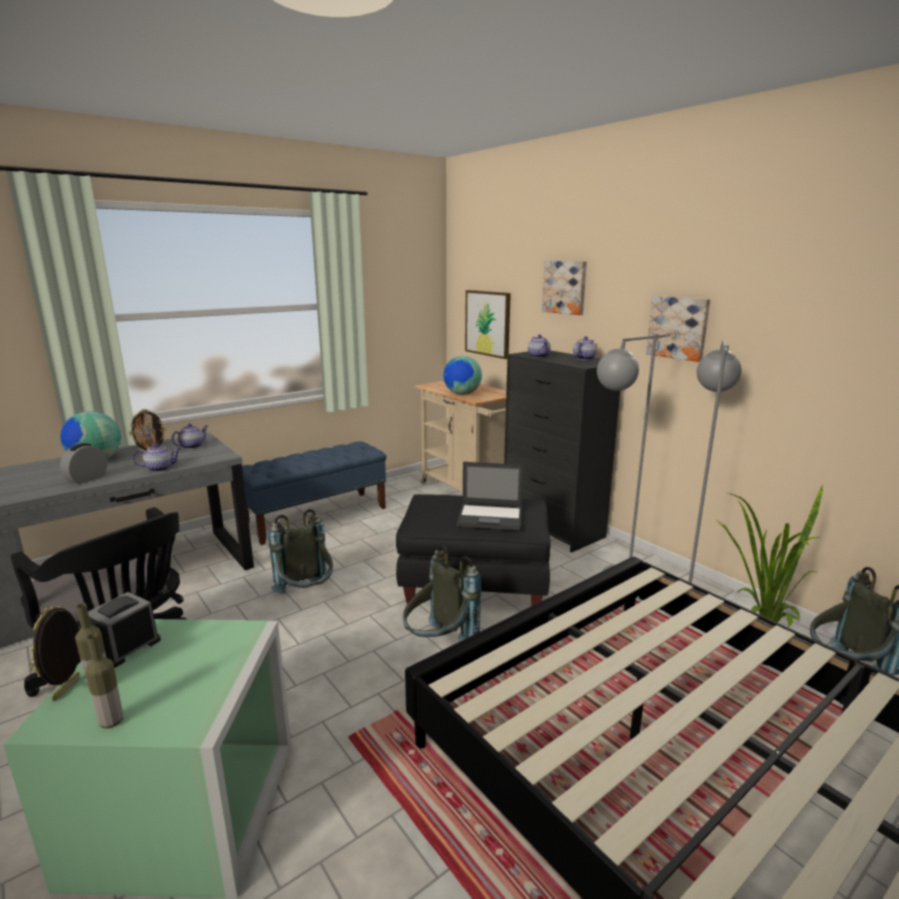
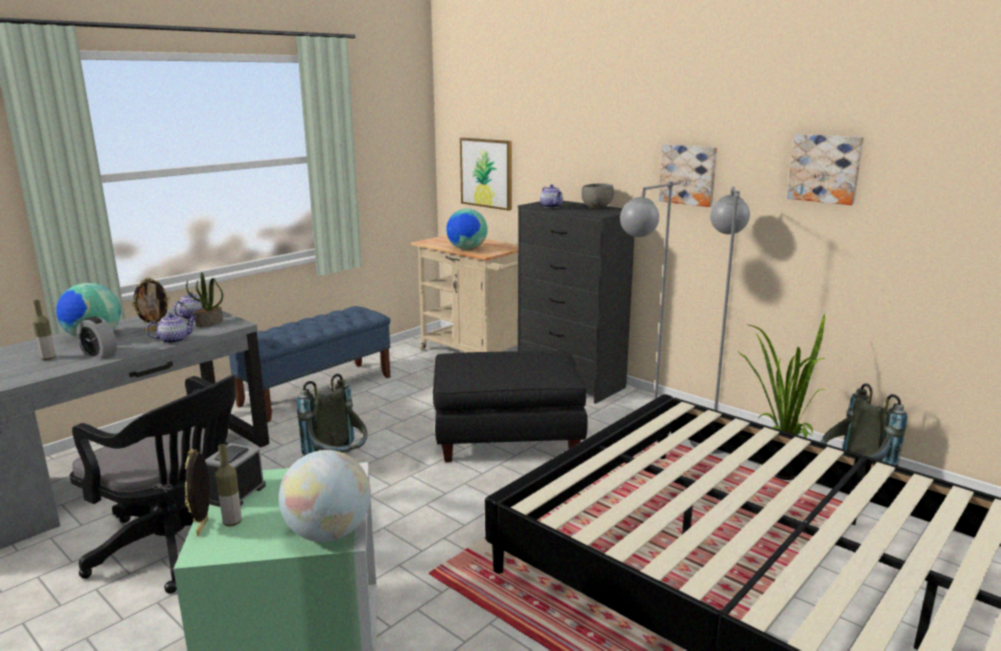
camera: 10 degrees left, 0 degrees up
(87, 479) = (99, 354): alarm clock -> alarm clock turned 75 degrees counterclockwise
(111, 722) = (263, 544): bottle -> bottle (48, 358)
(186, 716) = (328, 534): none -> globe
(201, 453) = (209, 323): none -> potted plant
(439, 644) = (489, 493): grey backpack -> none
(491, 517) = (525, 368): laptop -> none
(565, 287) = (572, 135): picture -> picture (825, 168)
(583, 359) = (597, 207): teapot -> grey bowl

